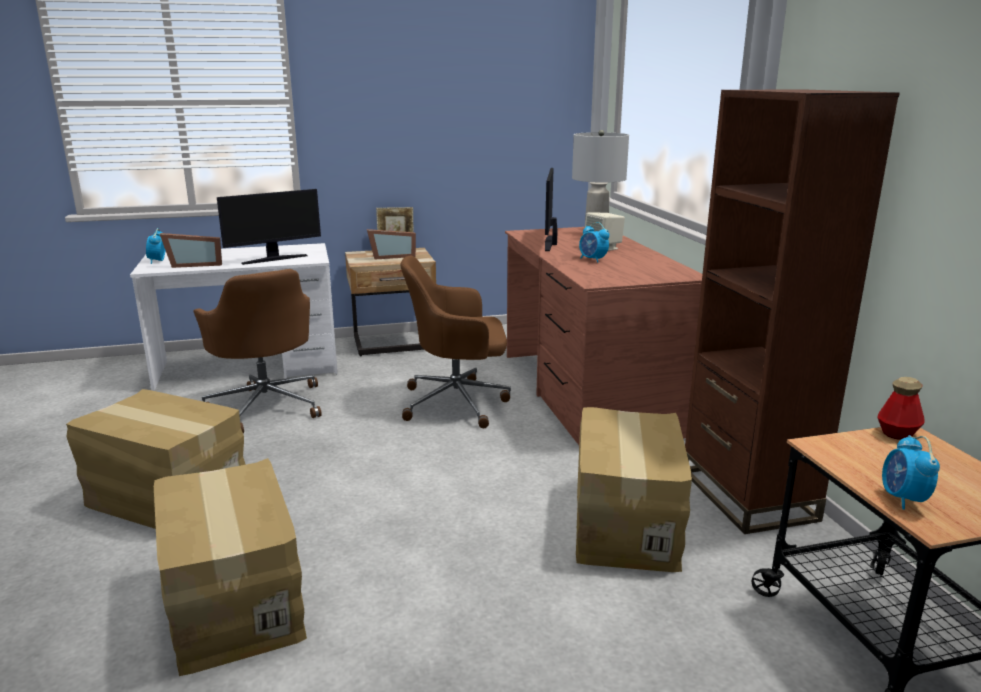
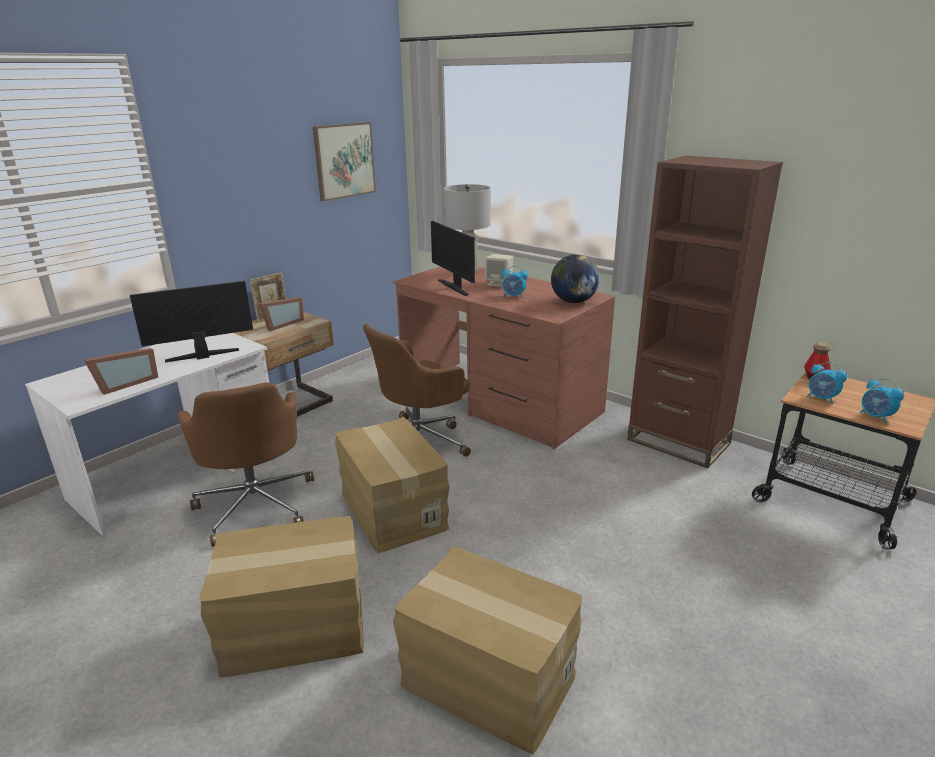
camera: 35 degrees left, 5 degrees up
(158, 261) = (68, 391): alarm clock -> alarm clock (821, 399)
(266, 406) = (256, 505): brown office chair -> brown office chair turned 45 degrees clockwise
(274, 259) = (202, 356): monitor -> monitor turned 135 degrees counterclockwise
(508, 102) = (344, 160): none -> picture
(624, 524) = (644, 491): cardboard box -> cardboard box (392, 511)
(648, 274) = (573, 301): none -> globe

